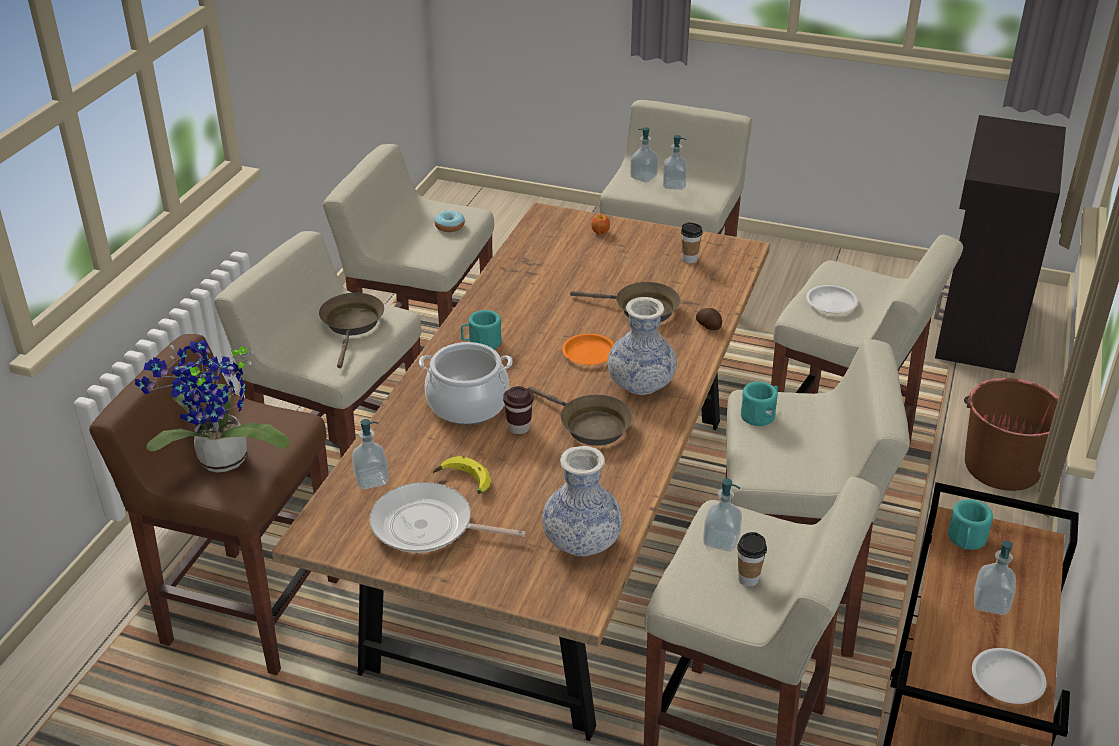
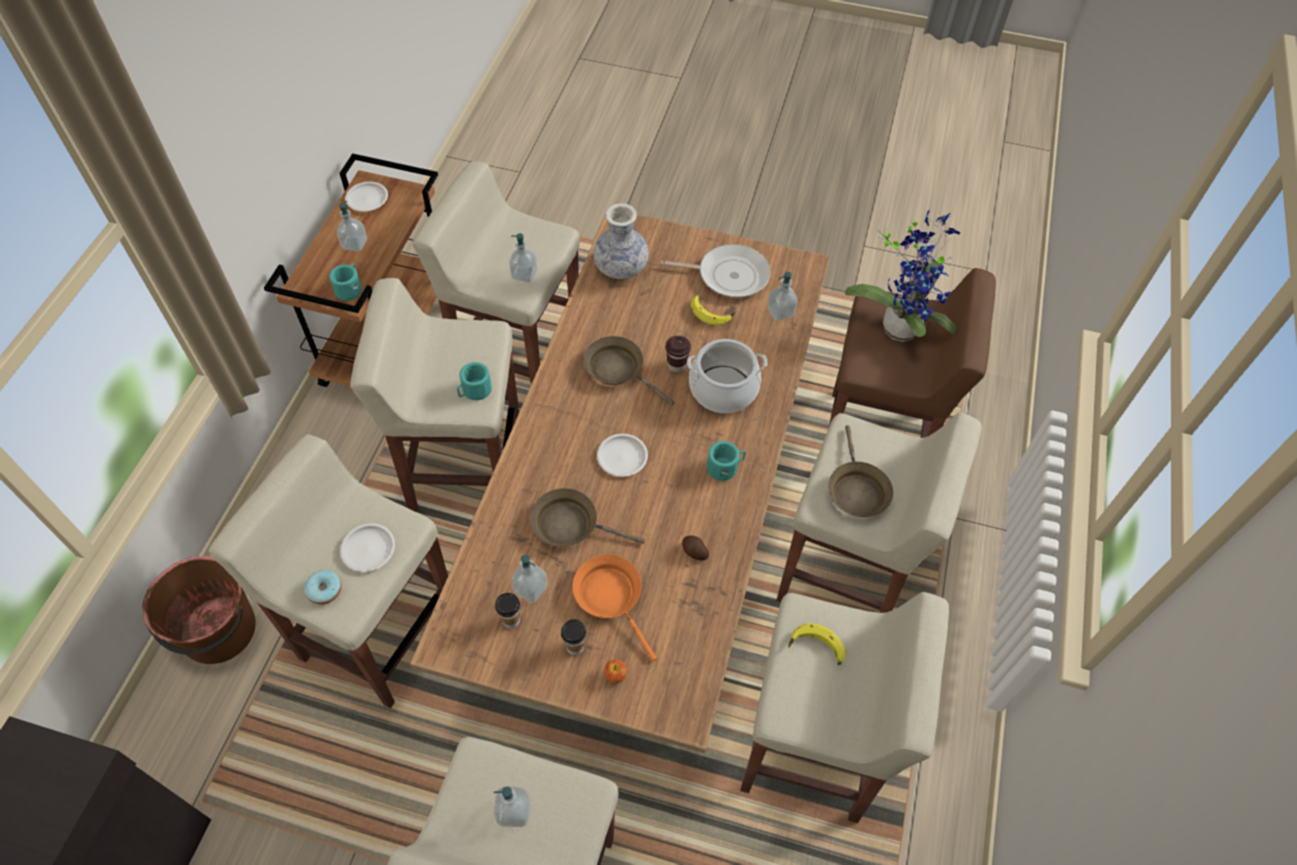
camera: 175 degrees right, 20 degrees up
(432, 241) = (816, 649): none -> banana
(449, 226) = (802, 683): donut -> donut (324, 590)
(589, 353) = (622, 457): orange plate -> white plate
(602, 268) = (611, 597): none -> orange frying pan
(641, 384) = (574, 419): vase -> none
(643, 177) = (556, 833): soap dispenser -> soap dispenser (530, 588)
(709, 325) = (504, 502): potato -> potato (694, 552)
(748, 579) = (510, 248): cup -> cup (575, 646)

